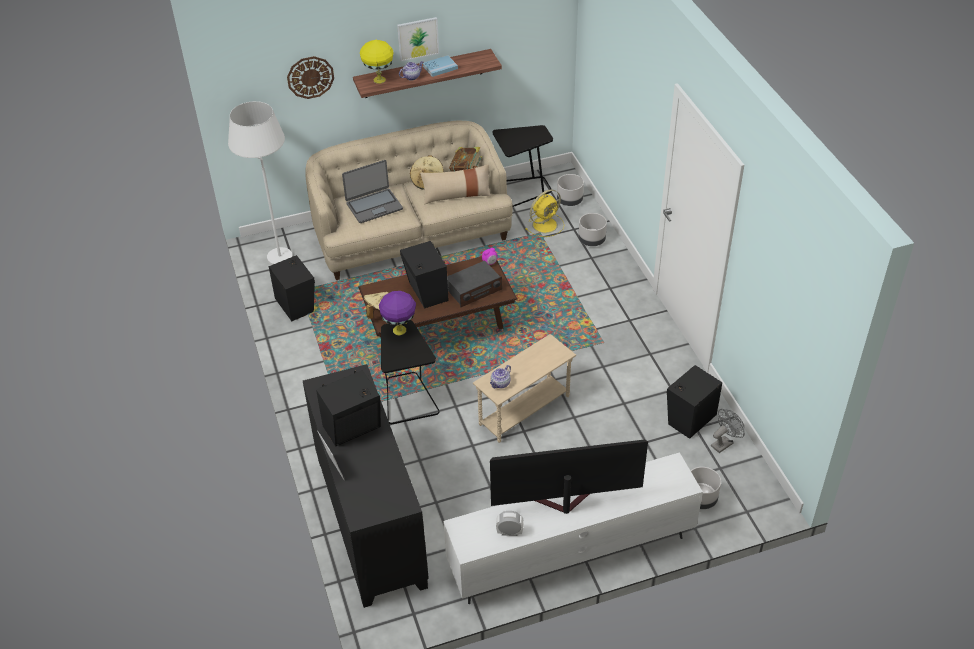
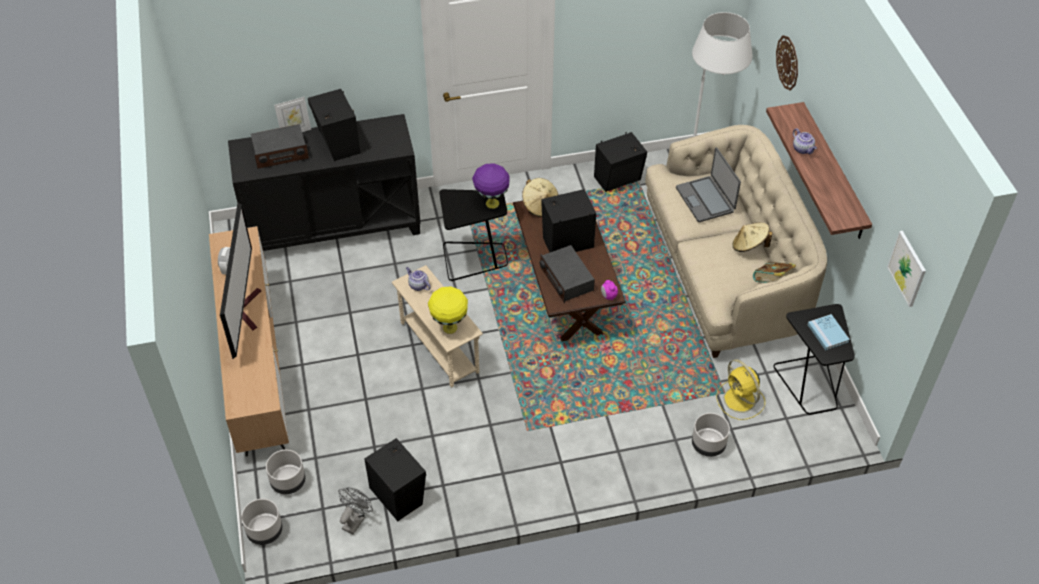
camera: 95 degrees right, 5 degrees up
(369, 476) = (280, 153): none -> radio
(379, 80) = (795, 122): yellow table lamp -> yellow table lamp (449, 327)
(418, 38) = (842, 132): picture -> picture (907, 268)
(440, 67) = (824, 174): blue book -> blue book (828, 333)
(456, 195) = (723, 270): beige pillow -> none
(569, 201) = (788, 432): grey planter -> grey planter (264, 531)
(571, 554) = (256, 364): white tv stand -> brown tv stand
(724, 443) = (355, 520): grey fan -> grey fan turned 120 degrees counterclockwise

